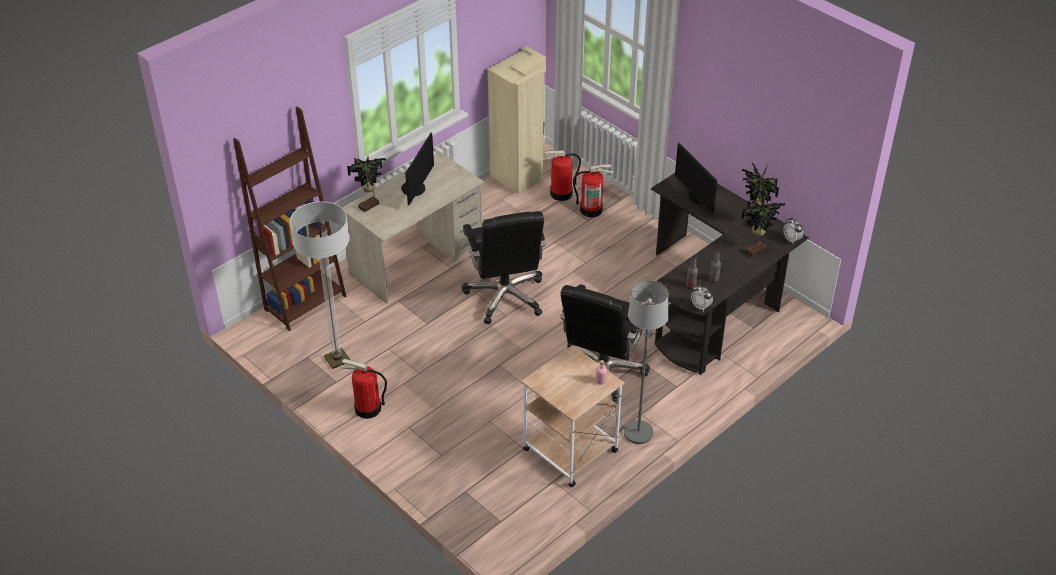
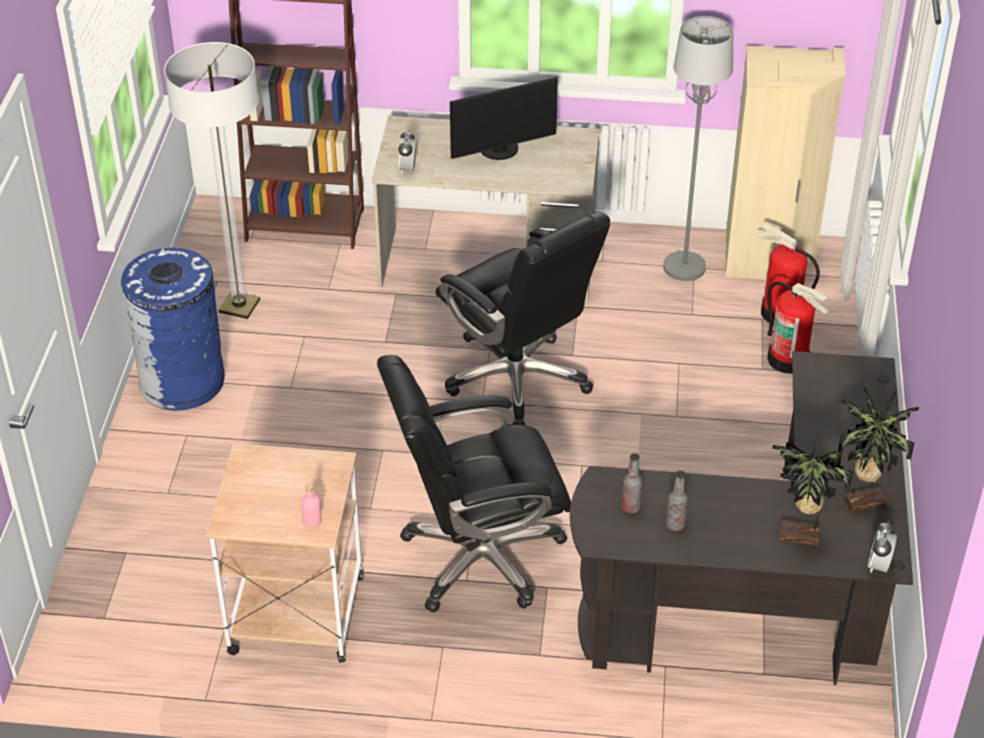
camera: 50 degrees right, 0 degrees up
(367, 409) = (182, 381): fire extinguisher -> blue trash can
(370, 206) = (421, 135): potted plant -> none
(505, 296) = (516, 379): black office chair -> black office chair turned 75 degrees counterclockwise
(638, 432) = (403, 665): grey floor lamp -> grey floor lamp (684, 267)
(698, 198) = (836, 409): monitor -> none
(701, 306) = (597, 544): alarm clock -> alarm clock (408, 169)

